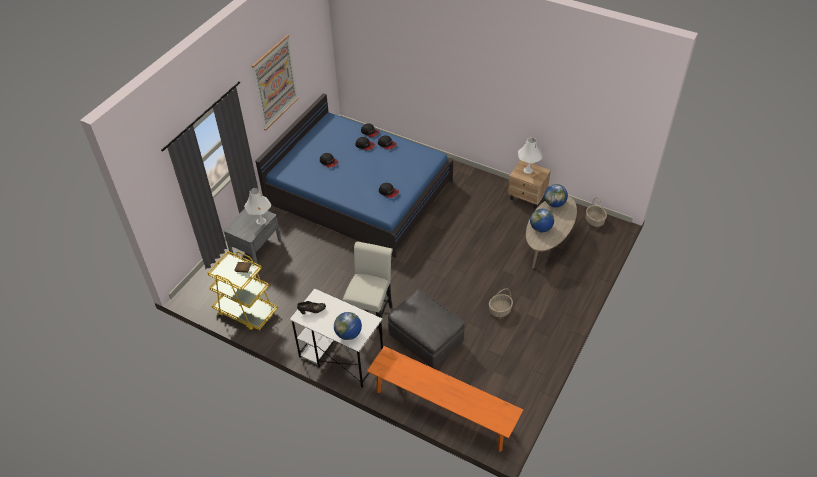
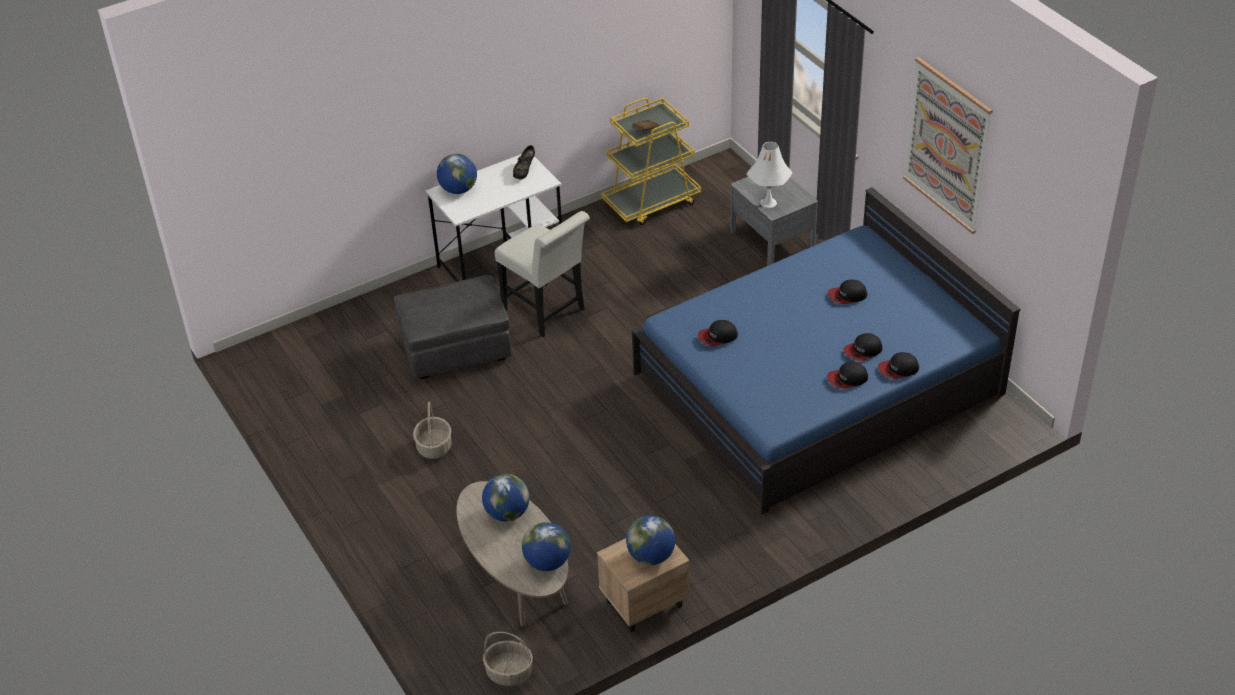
camera: 120 degrees right, 5 degrees down
(442, 410) = (337, 323): orange bench -> none
(528, 170) = (651, 556): white table lamp -> globe

